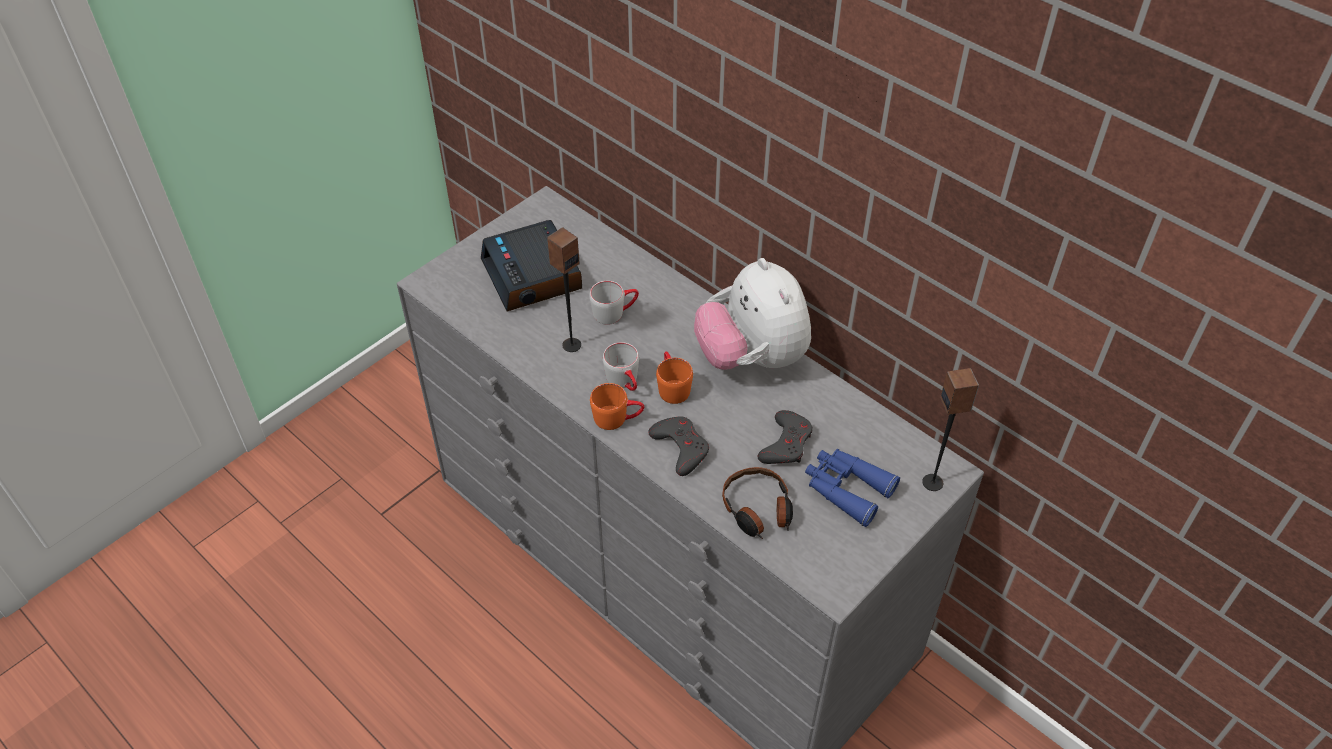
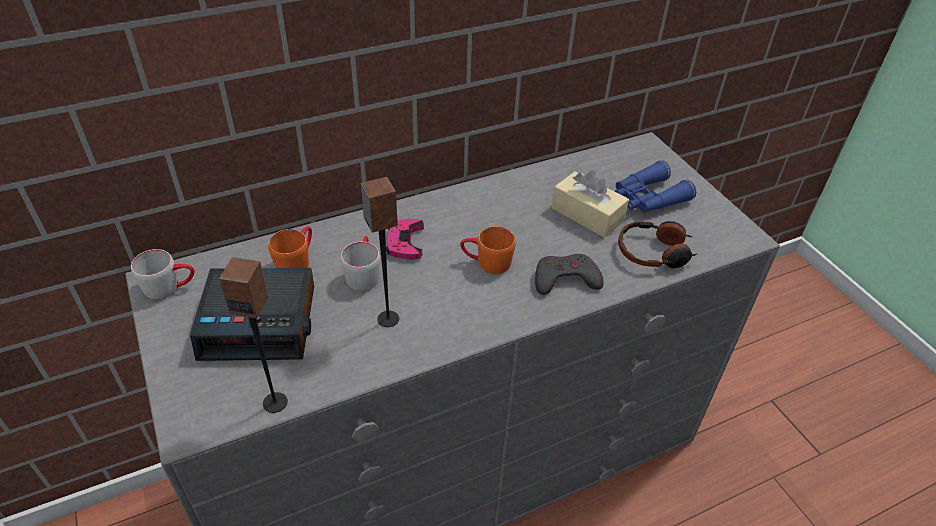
camera: 70 degrees left, 5 degrees down
(618, 418) = (508, 312): orange mug -> orange mug (297, 261)
(625, 382) = (463, 293): grey mug -> grey mug (170, 287)
(666, 324) = (405, 242): none -> pink game controller
(752, 358) = (479, 203): plush toy -> none
(786, 443) = (587, 214): grey game controller -> beige tissue box
(933, 482) = (655, 156): speaker -> speaker (275, 402)

